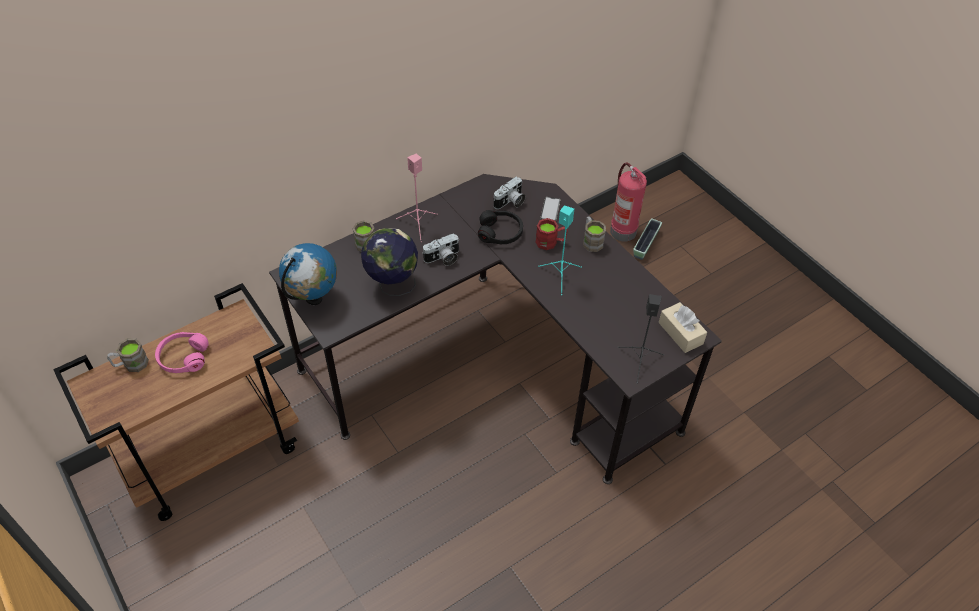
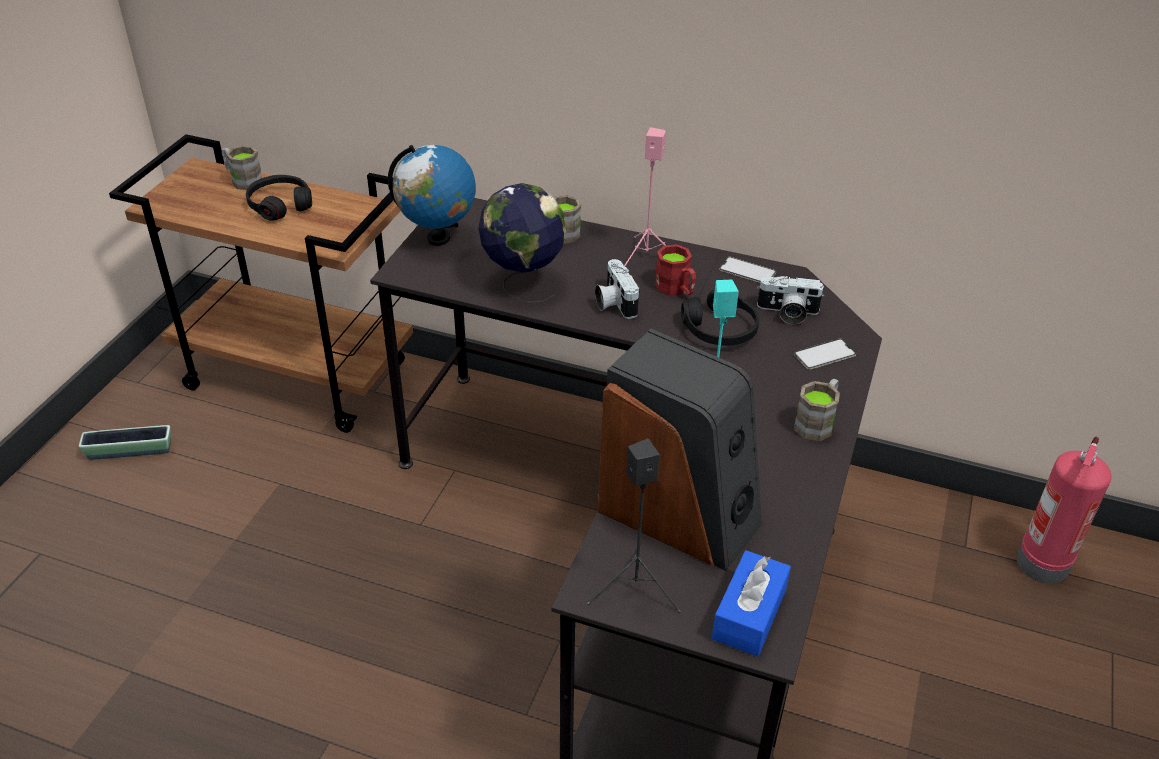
camera: 55 degrees right, 10 degrees down
(183, 357) = (280, 205): pink headphones -> black headphones
(443, 258) = (613, 302): camera -> camera turned 45 degrees clockwise
(466, 195) = (747, 271): none -> phone
(550, 242) = (762, 383): red mug -> red mug (676, 289)
(609, 321) = (679, 514): none -> speaker
(646, 244) = (1056, 604): planter -> planter (130, 451)
(680, 333) = (749, 614): beige tissue box -> blue tissue box

